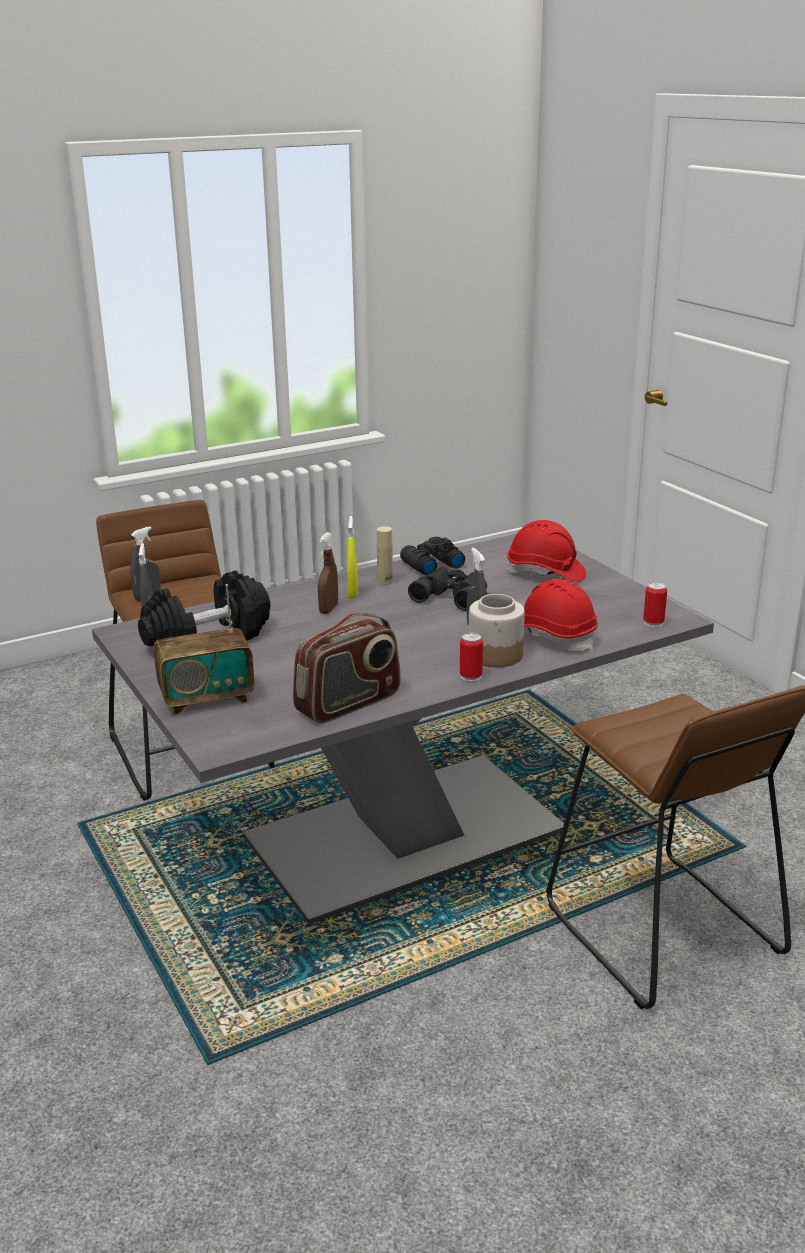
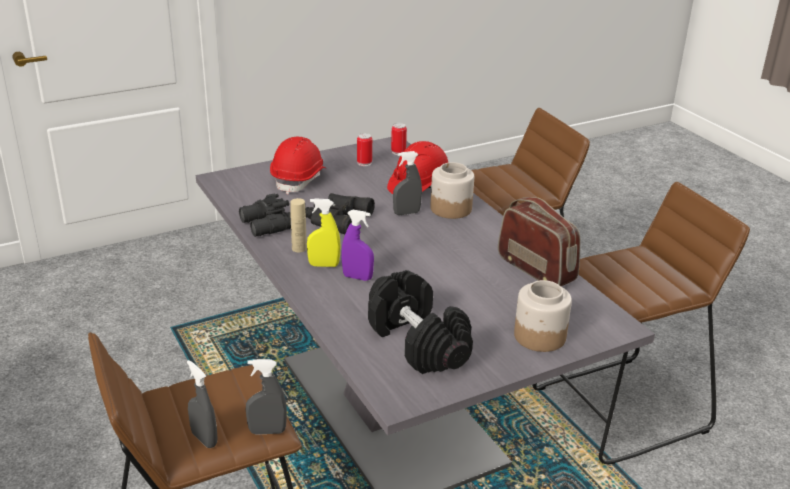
camera: 90 degrees left, 5 degrees up
(206, 698) = (539, 336): radio -> jar
(328, 609) = (357, 277): brown spray bottle -> purple spray bottle
(426, 1044) = (620, 410): none -> brown stool
(471, 676) = (486, 220): can -> can (364, 163)

